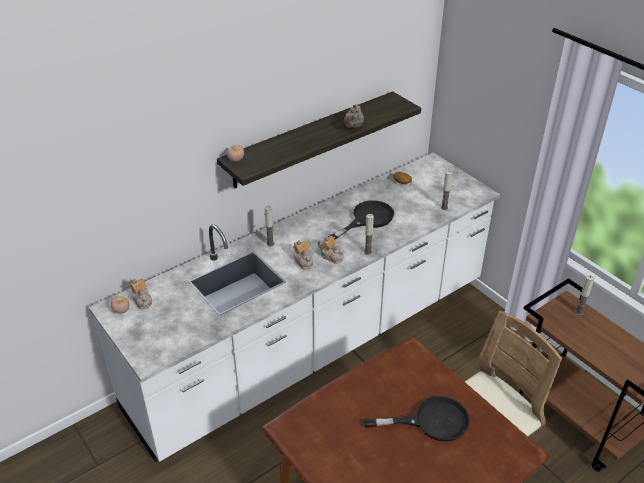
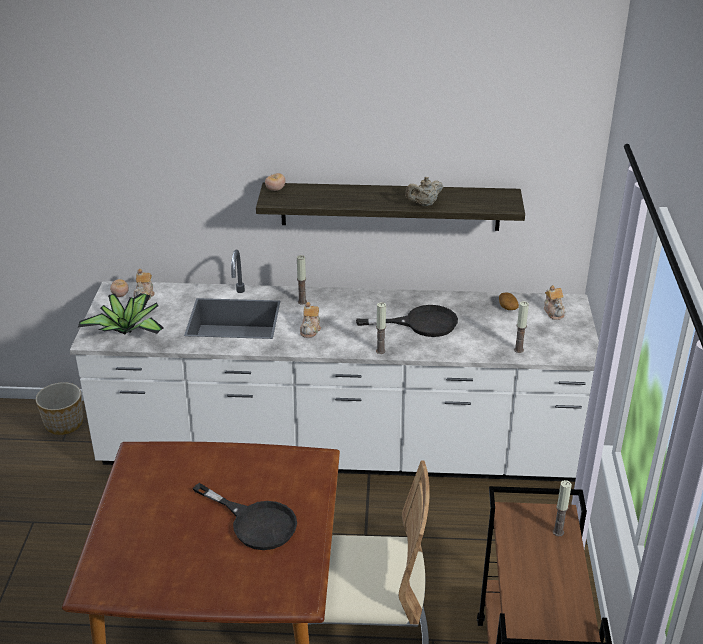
camera: 40 degrees right, 5 degrees down
(82, 450) = (64, 423): none -> planter
(168, 336) = (127, 330): none -> potted plant
(331, 256) = (341, 338): teapot -> teapot (554, 312)

